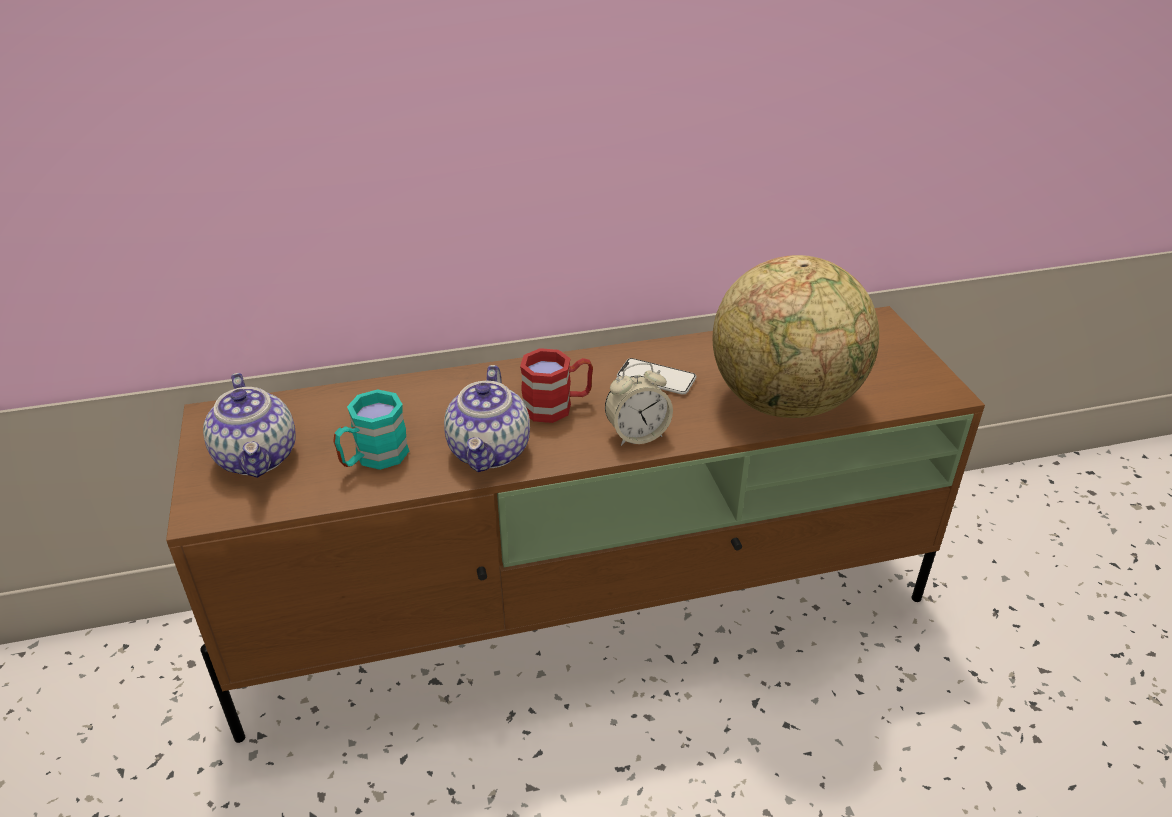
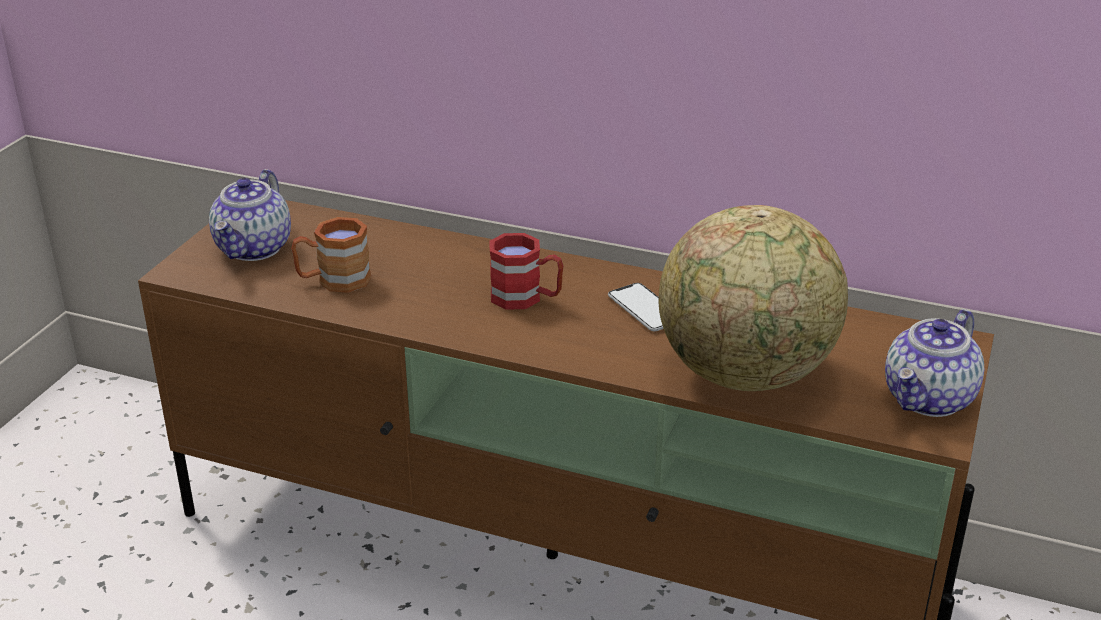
camera: 35 degrees right, 5 degrees down
(373, 458) = (333, 281): turquoise mug -> brown mug
(490, 451) = (427, 311): teapot -> teapot (929, 399)
(637, 434) = (567, 346): alarm clock -> none

